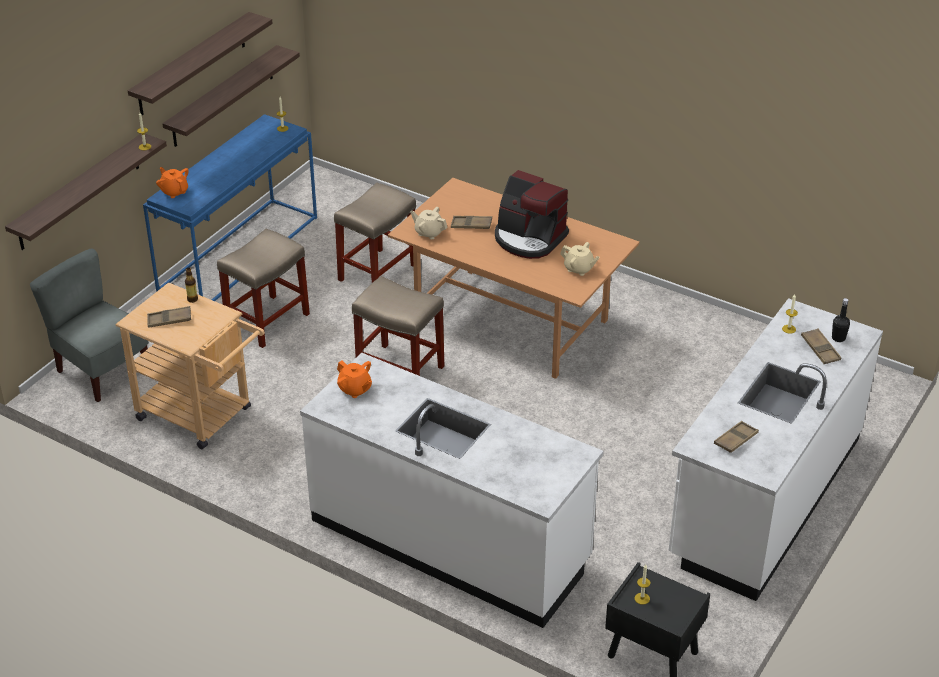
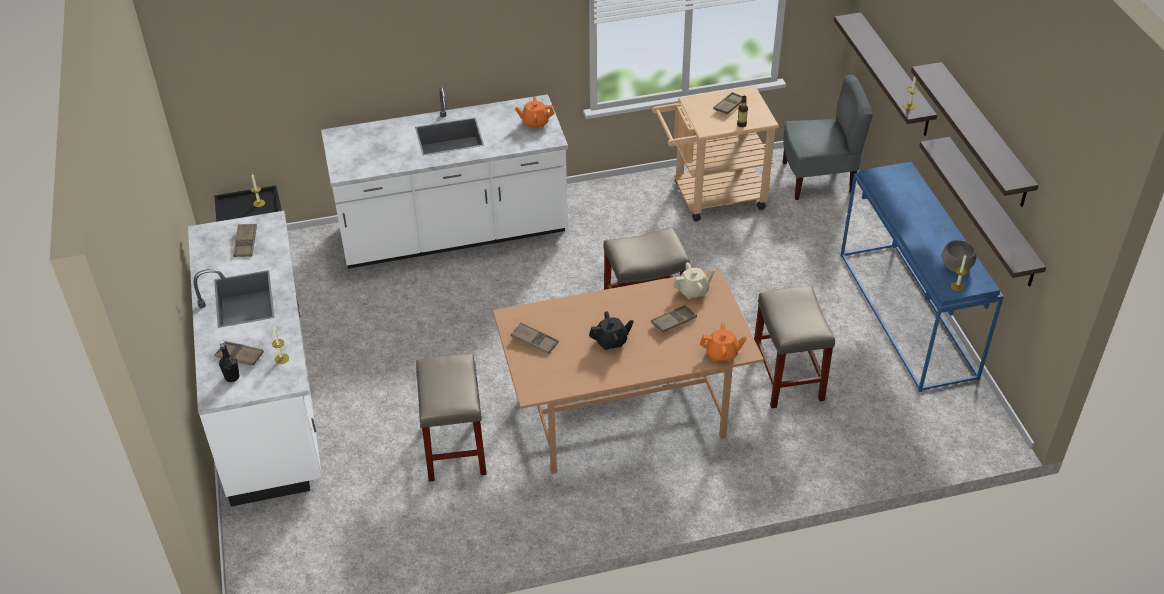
camera: 135 degrees right, 5 degrees up
(174, 191) = (907, 178): orange teapot -> orange teapot (722, 354)
(260, 136) = (956, 266): none -> grey bowl
(267, 322) = (788, 280): beige stool -> beige stool (454, 447)
(529, 238) = (611, 341): coffee machine -> black teapot
(579, 269) = (534, 341): beige teapot -> brown tray

